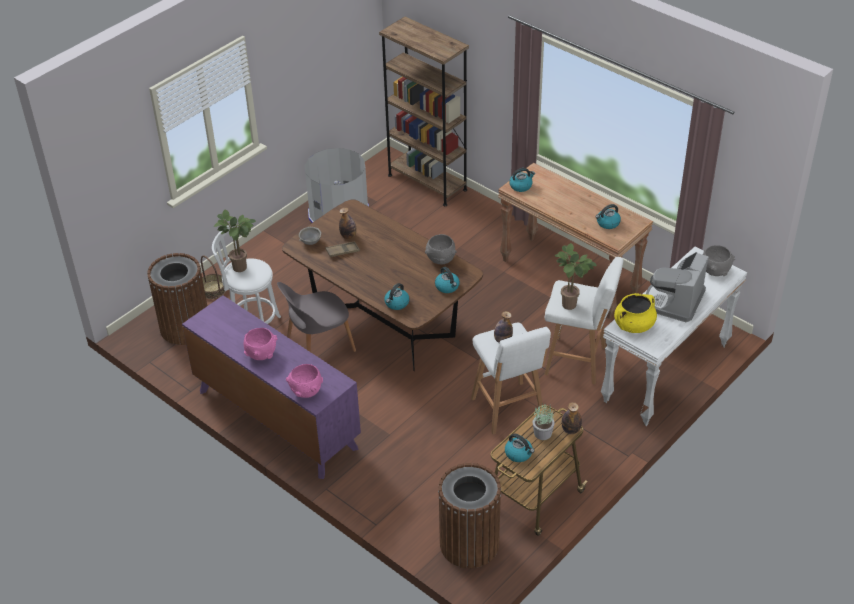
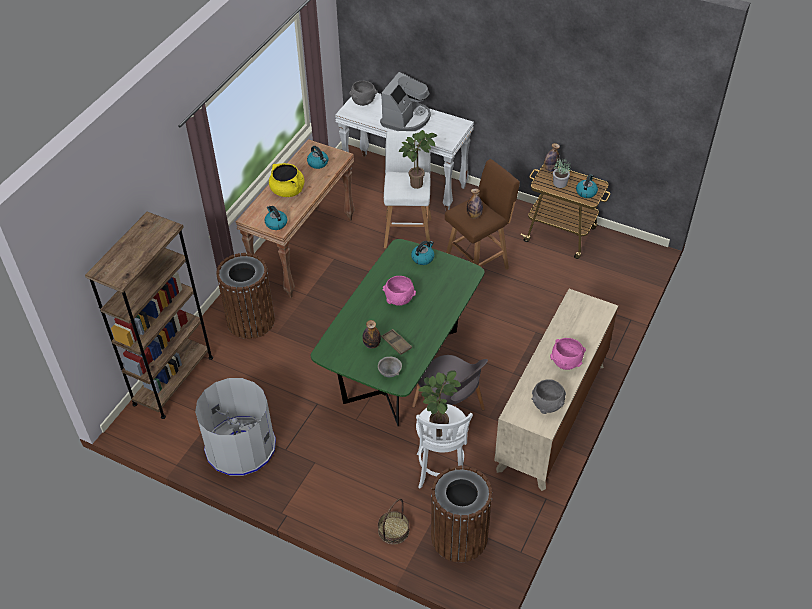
camera: 105 degrees left, 5 degrees up
(276, 419) = (552, 416): purple dresser -> beige dresser
(306, 391) = (595, 318): pink bowl -> pink bowl (399, 299)
(384, 323) = (402, 367): brown dining table -> green dining table
(396, 303) = (457, 287): kettle -> none
(441, 259) = (387, 269): grey bowl -> grey bowl (547, 405)
(469, 544) = (620, 263): brown trash can -> brown trash can (251, 320)
(508, 409) = (478, 263): white stool -> brown stool
(634, 325) = (442, 136): yellow cooking pot -> yellow cooking pot (288, 191)
(674, 301) = (406, 119): coffee machine -> coffee machine turned 75 degrees counterclockwise

